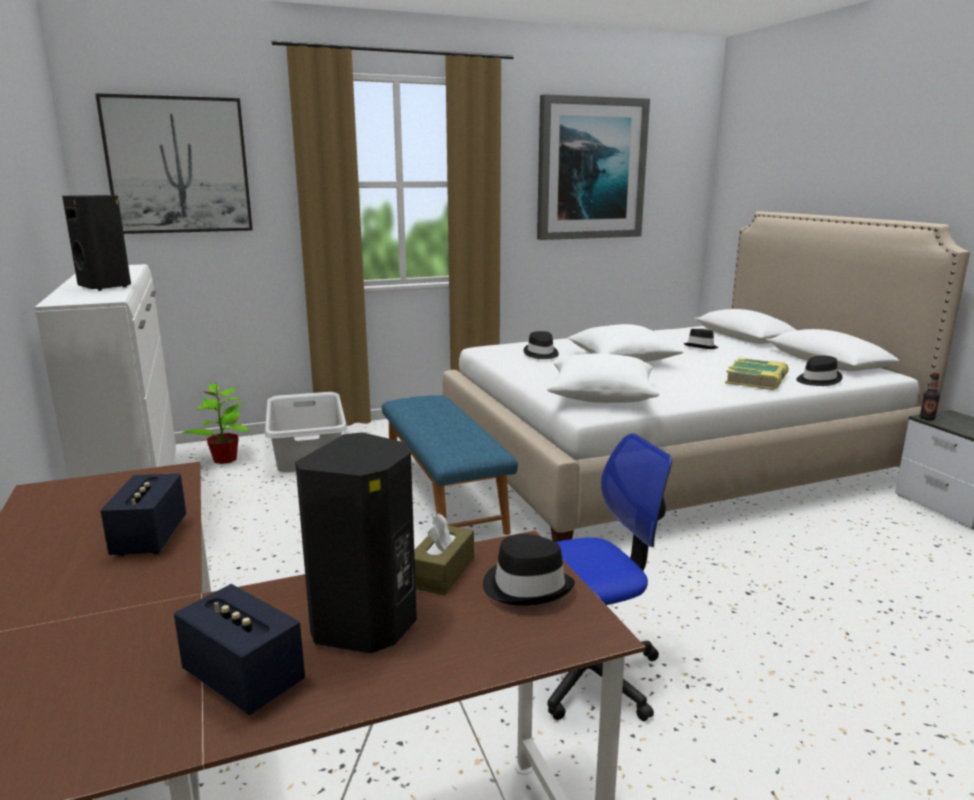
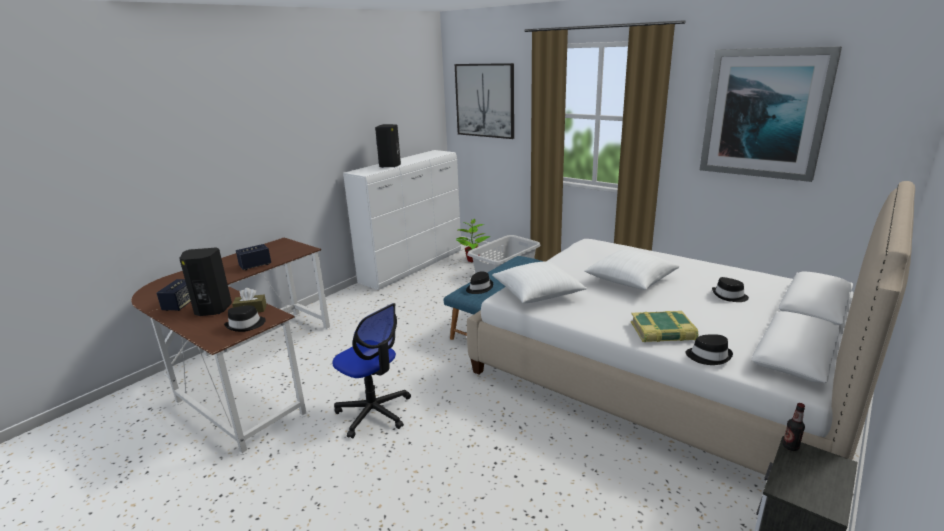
camera: 60 degrees right, 5 degrees up
(541, 354) = (597, 256): black hat -> black hat (479, 288)

